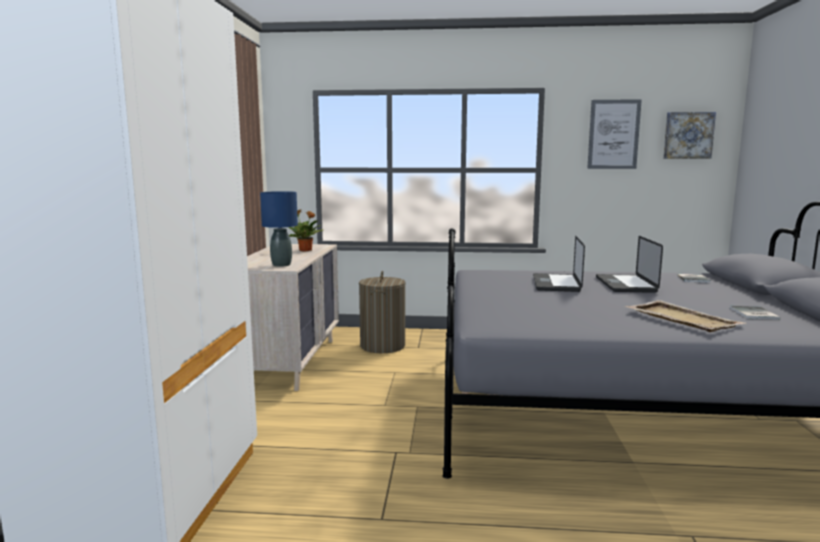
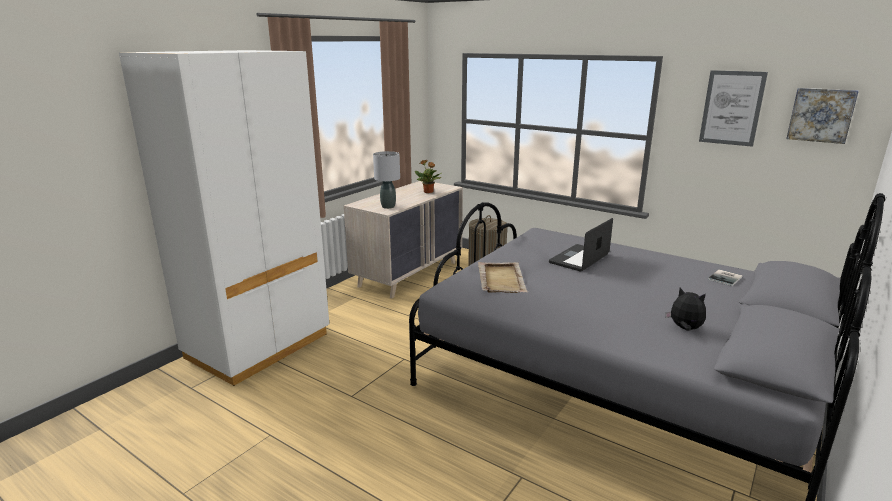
camera: 30 degrees right, 10 degrees up
(282, 265) = (388, 207): blue table lamp -> grey table lamp
(625, 284) = (639, 272): laptop -> none
(681, 318) = (606, 318): beige tray -> beige tray (501, 279)
(753, 314) = (684, 329): book -> plush toy

